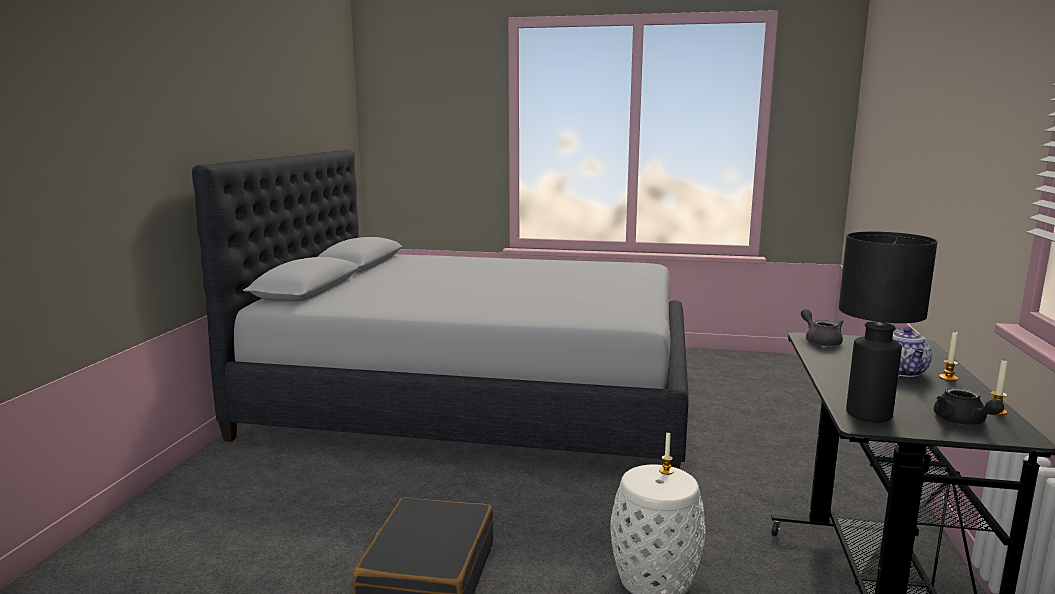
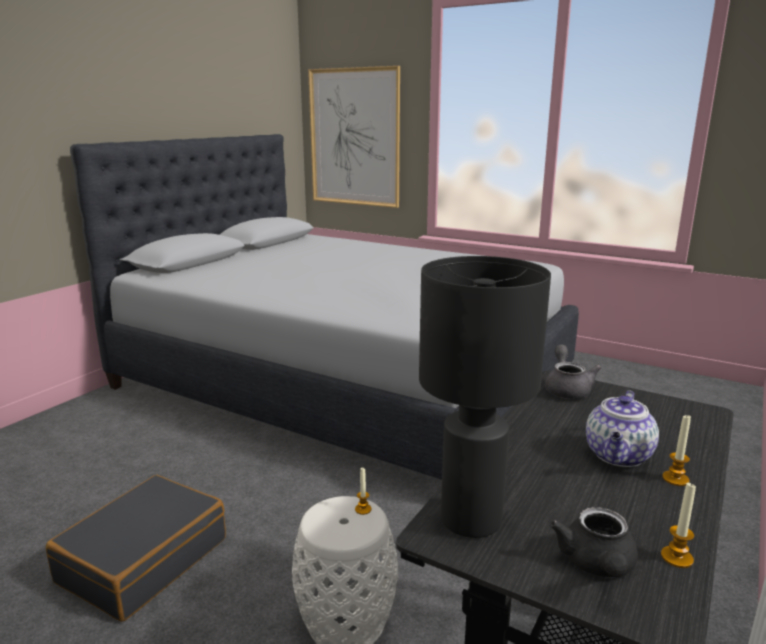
camera: 20 degrees right, 5 degrees up
(423, 152) = (354, 138): none -> picture

